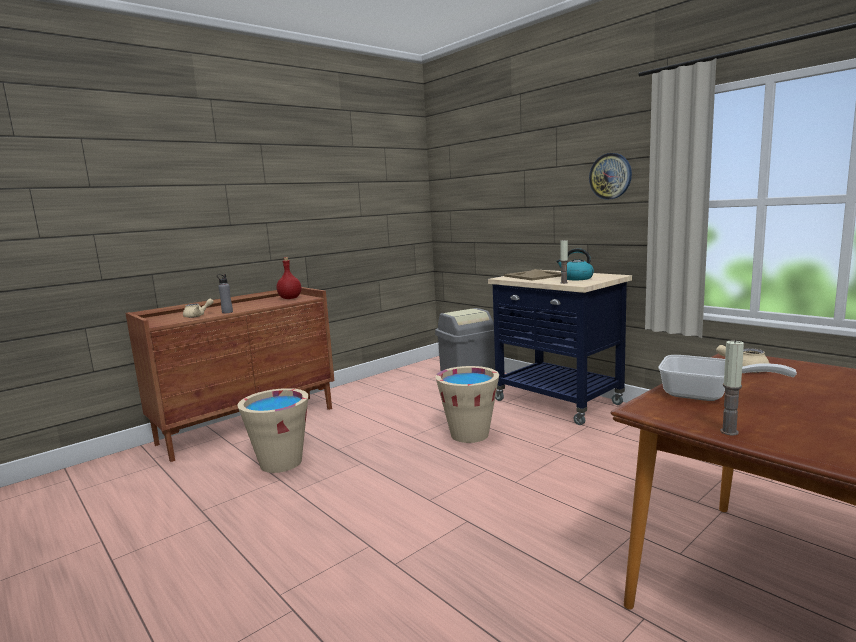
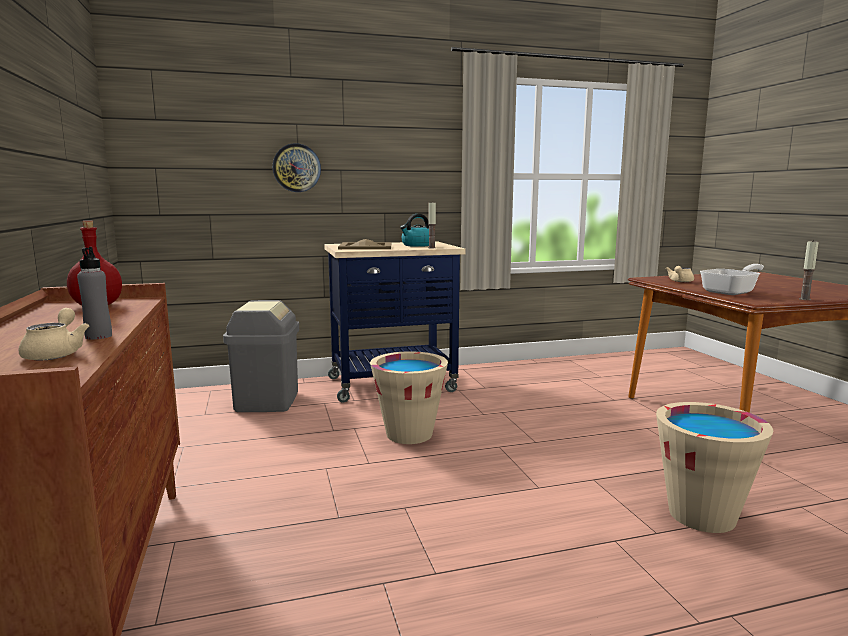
camera: 65 degrees left, 0 degrees up
(281, 463) = (322, 573): beige bucket -> beige bucket (702, 515)
(610, 176) = (411, 143): wall clock -> wall clock (296, 168)

